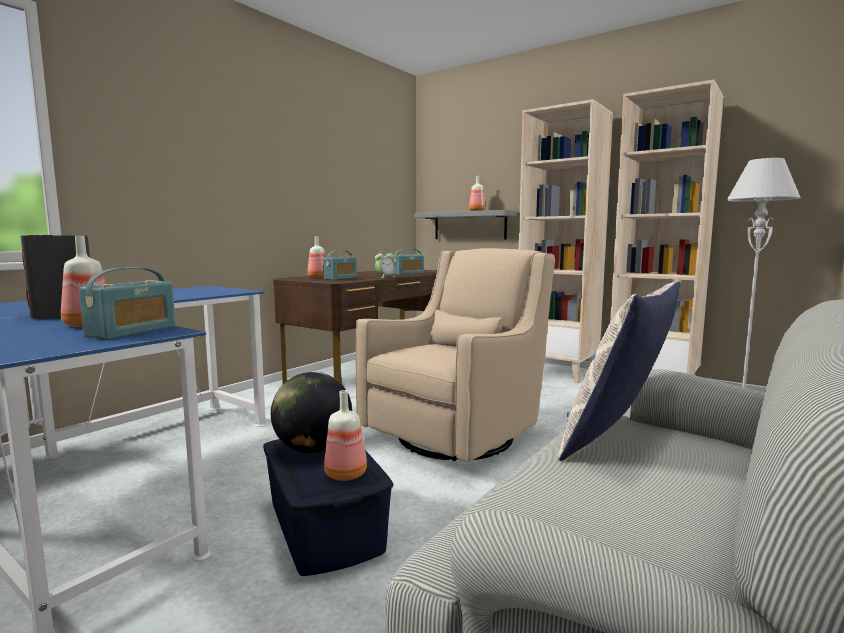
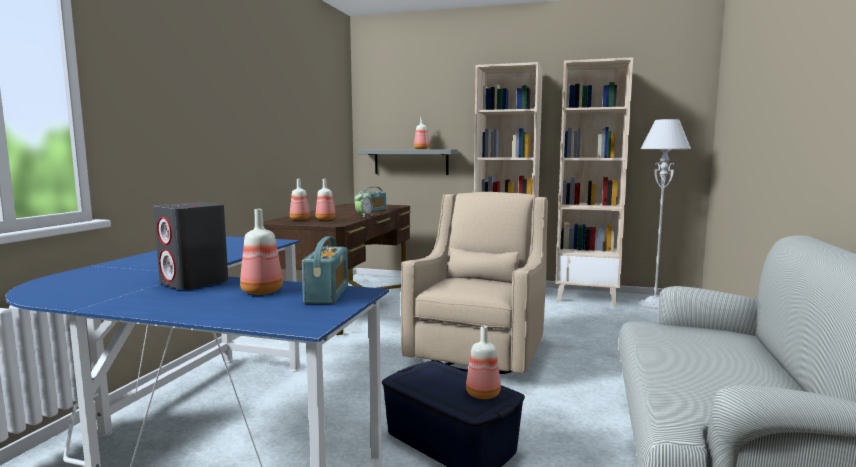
camera: 20 degrees left, 0 degrees up
(313, 449) = (430, 379): globe -> none
(340, 278) = (325, 219): radio -> bottle
(617, 440) = (673, 339): pillow -> none

